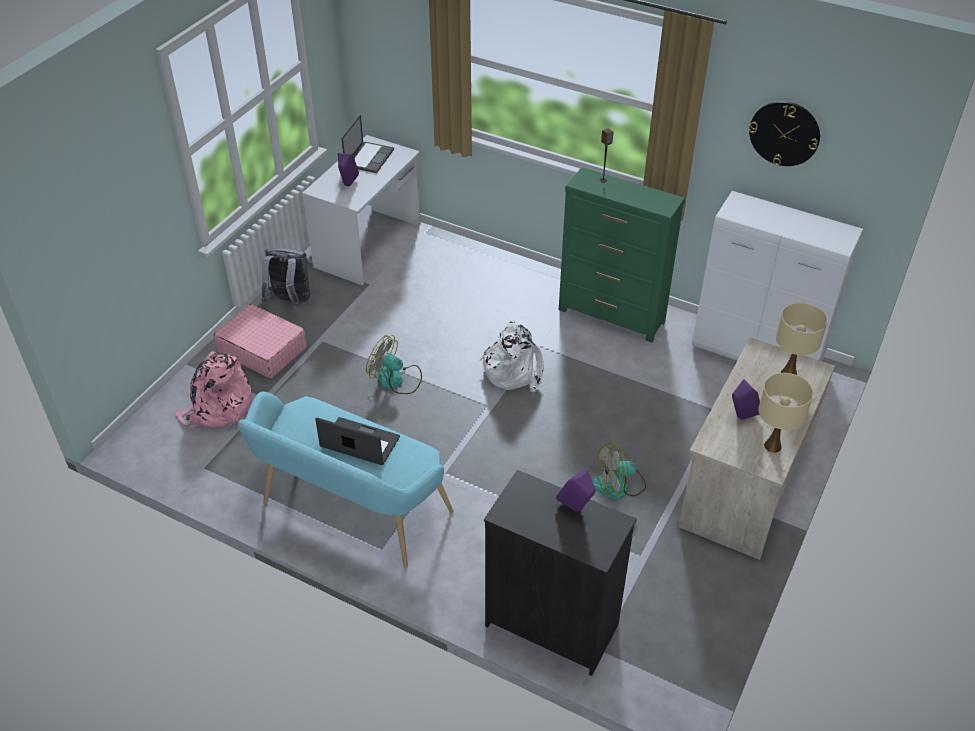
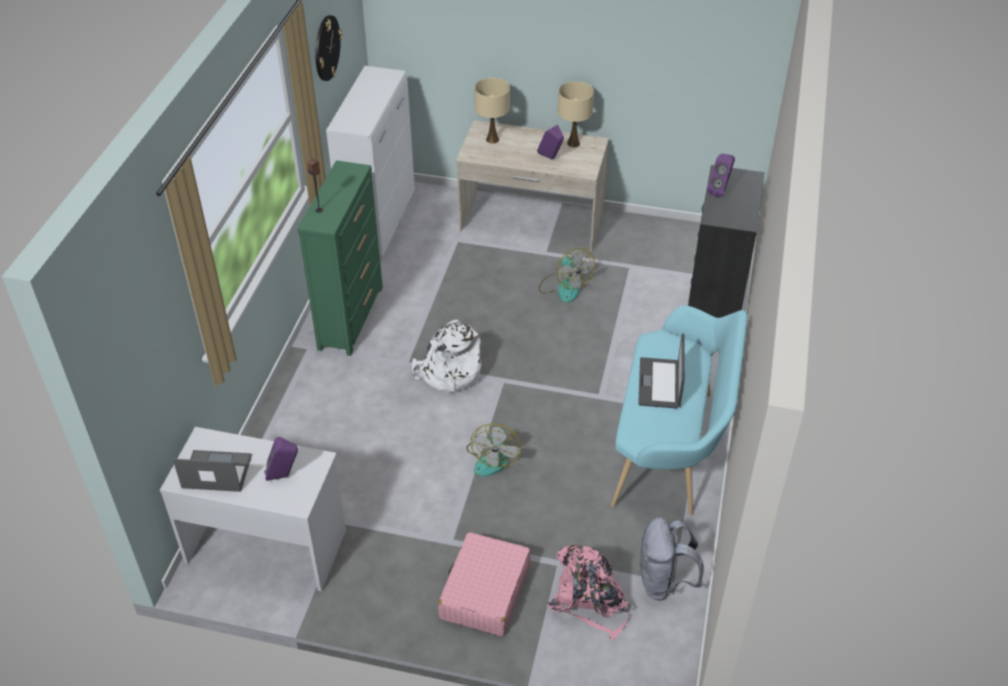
camera: 105 degrees left, 0 degrees up
(290, 302) = (393, 594): grey backpack -> grey backpack (664, 582)

